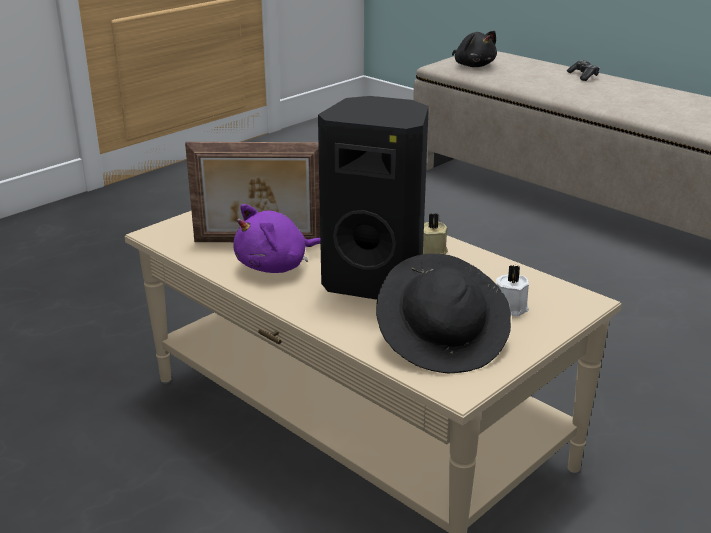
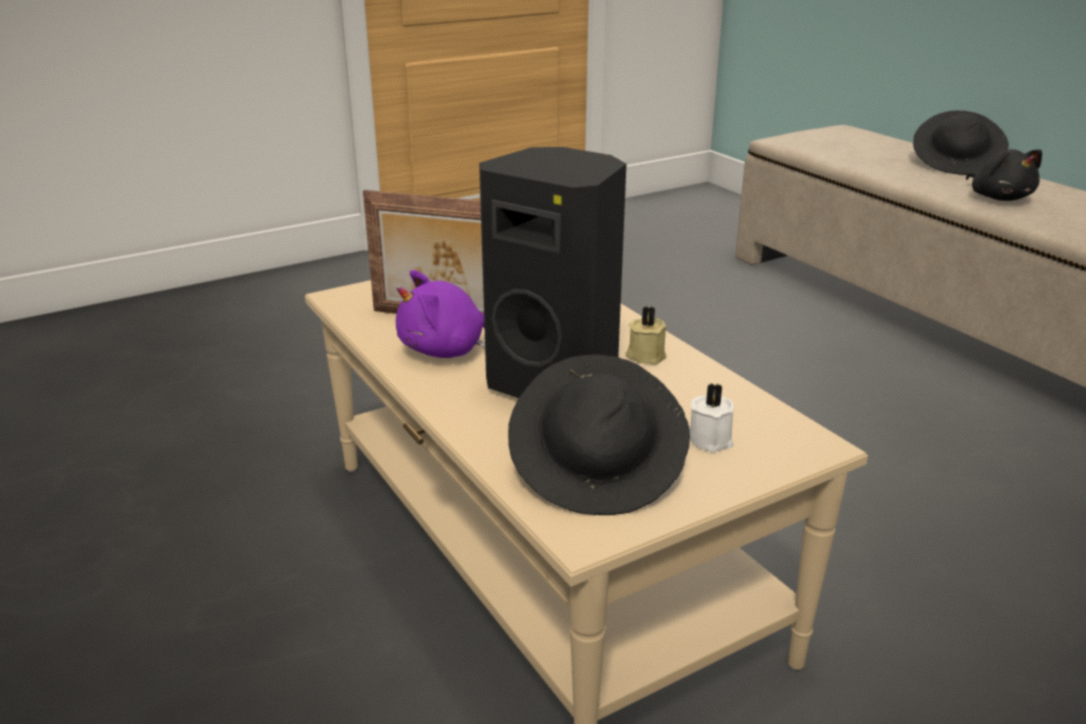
camera: 15 degrees right, 0 degrees up
(473, 65) = (819, 142): black plush toy -> black plush toy (999, 197)
(583, 76) = (956, 164): game controller -> black hat

